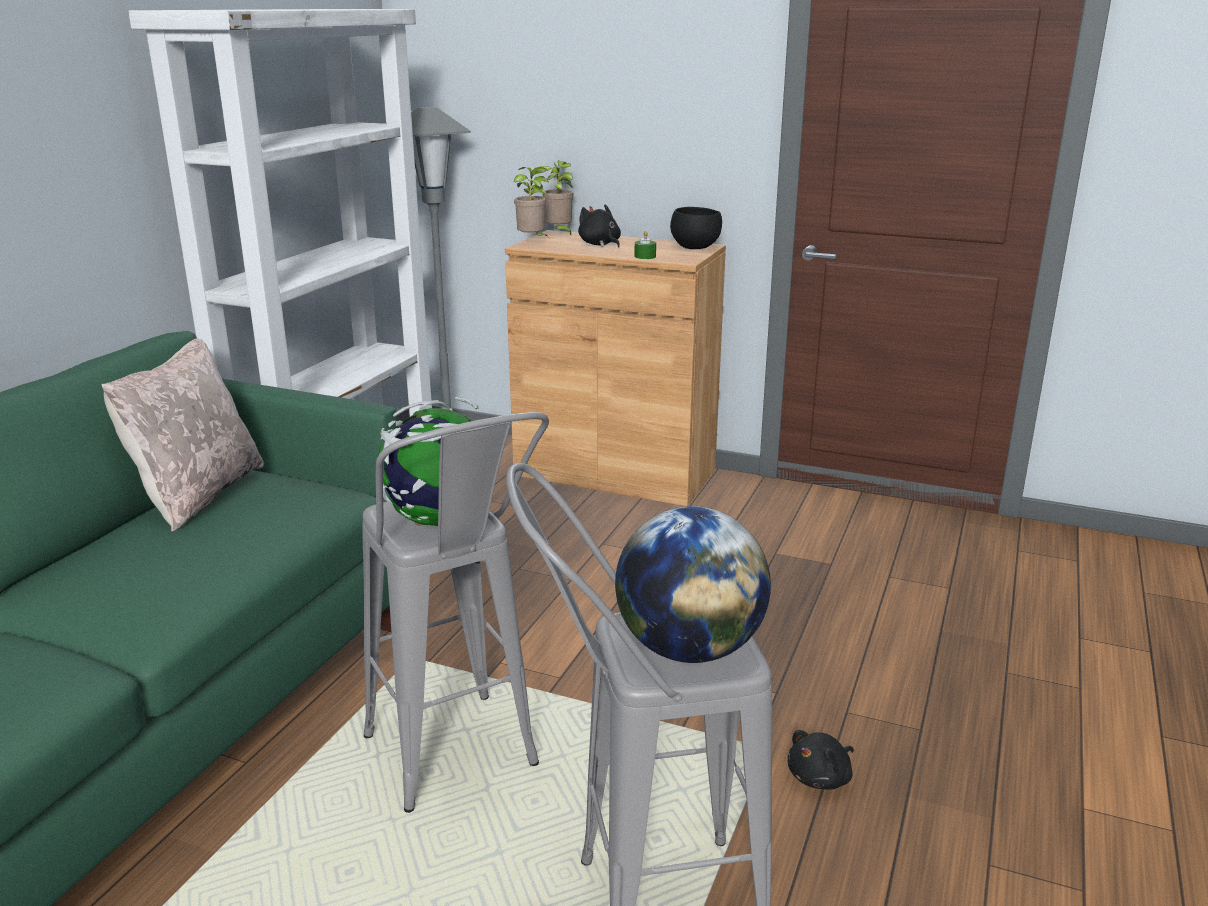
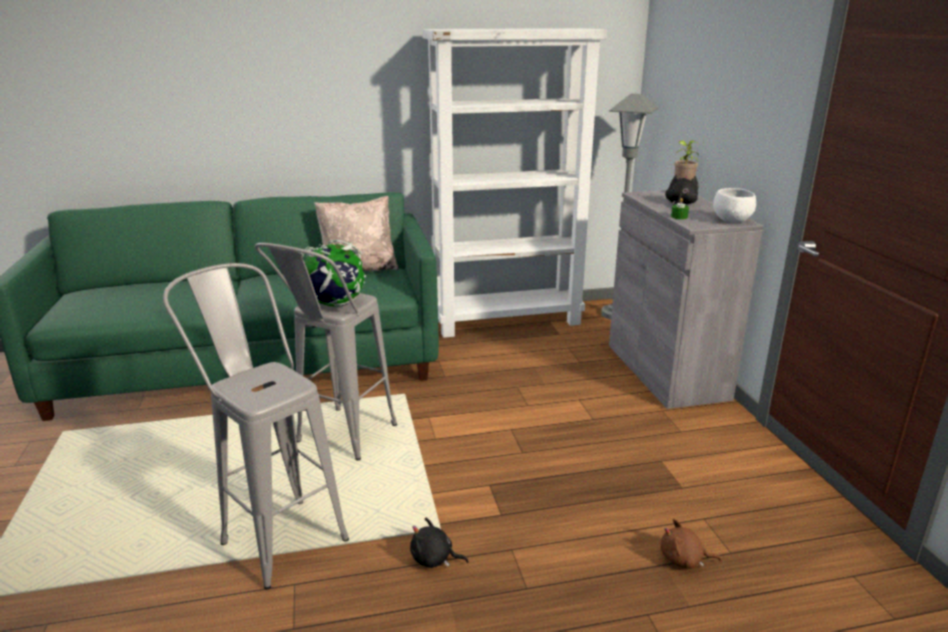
camera: 55 degrees right, 0 degrees up
(533, 241) = (650, 192): potted plant -> none
(615, 472) = (666, 371): brown cabinet -> grey cabinet
(689, 649) = (260, 388): globe -> none
(696, 248) = (732, 221): black bowl -> white bowl
(942, 616) = (684, 560): none -> brown plush toy

